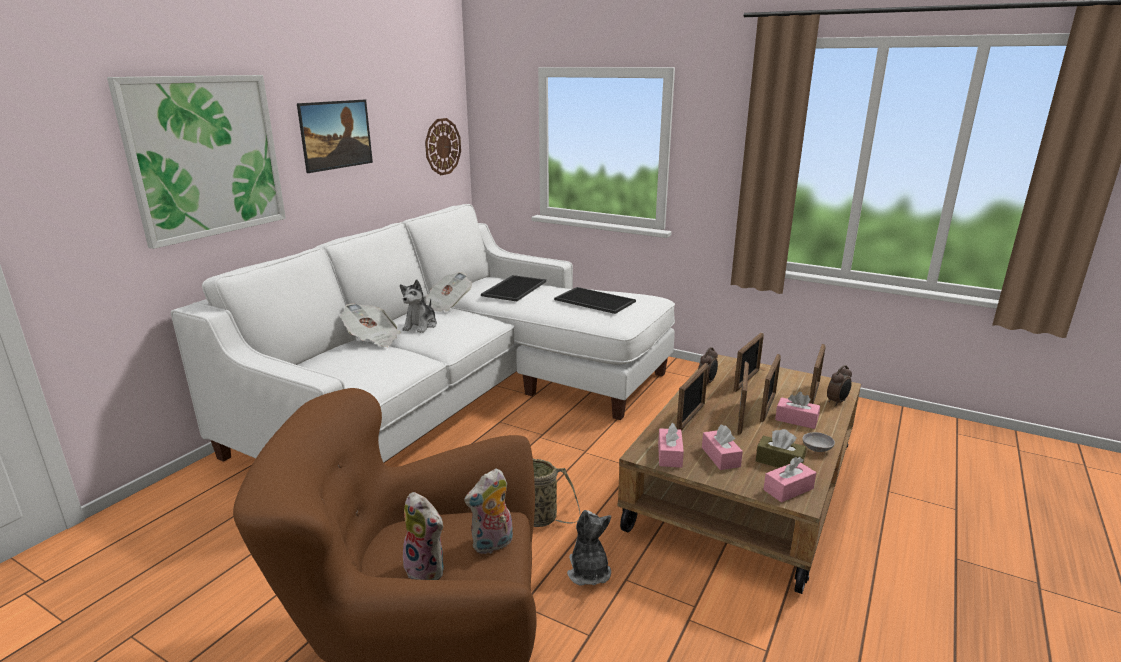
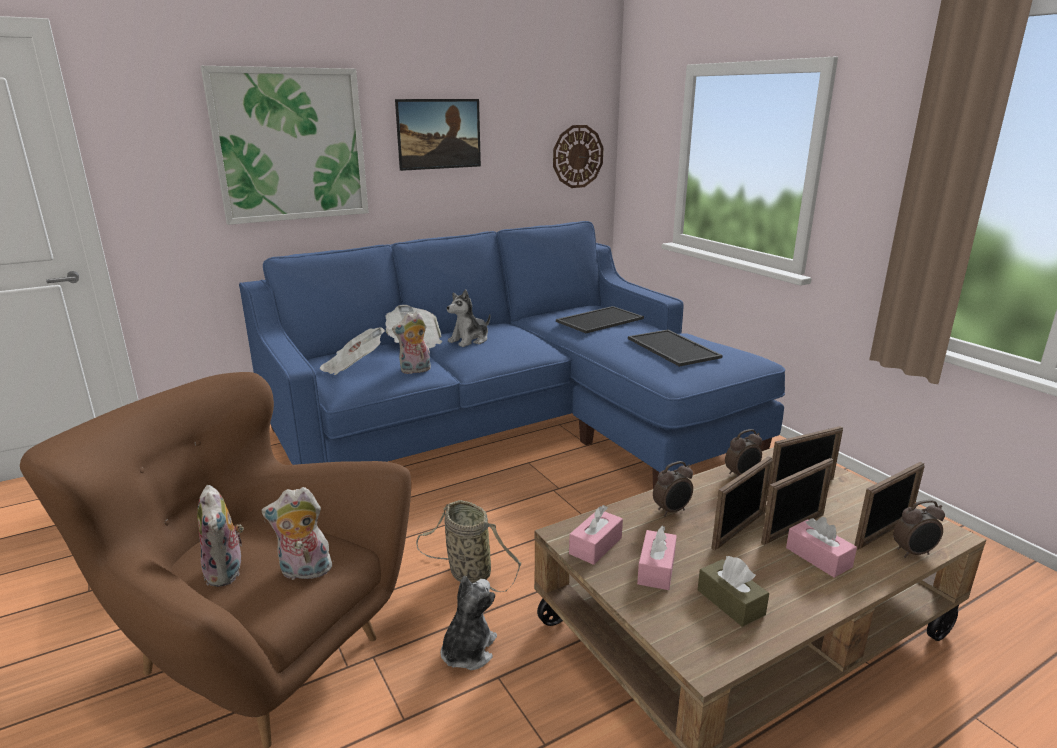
camera: 30 degrees right, 0 degrees up
(405, 362) = (415, 371): none -> plush toy
(446, 305) = (516, 326): newspaper -> newspaper (353, 367)
(460, 395) = (515, 425): white sofa -> blue sofa
(691, 418) = (672, 511): picture frame -> alarm clock
(788, 489) = (702, 642): pink tissue box -> none
(817, 449) = (806, 605): grey bowl -> none

